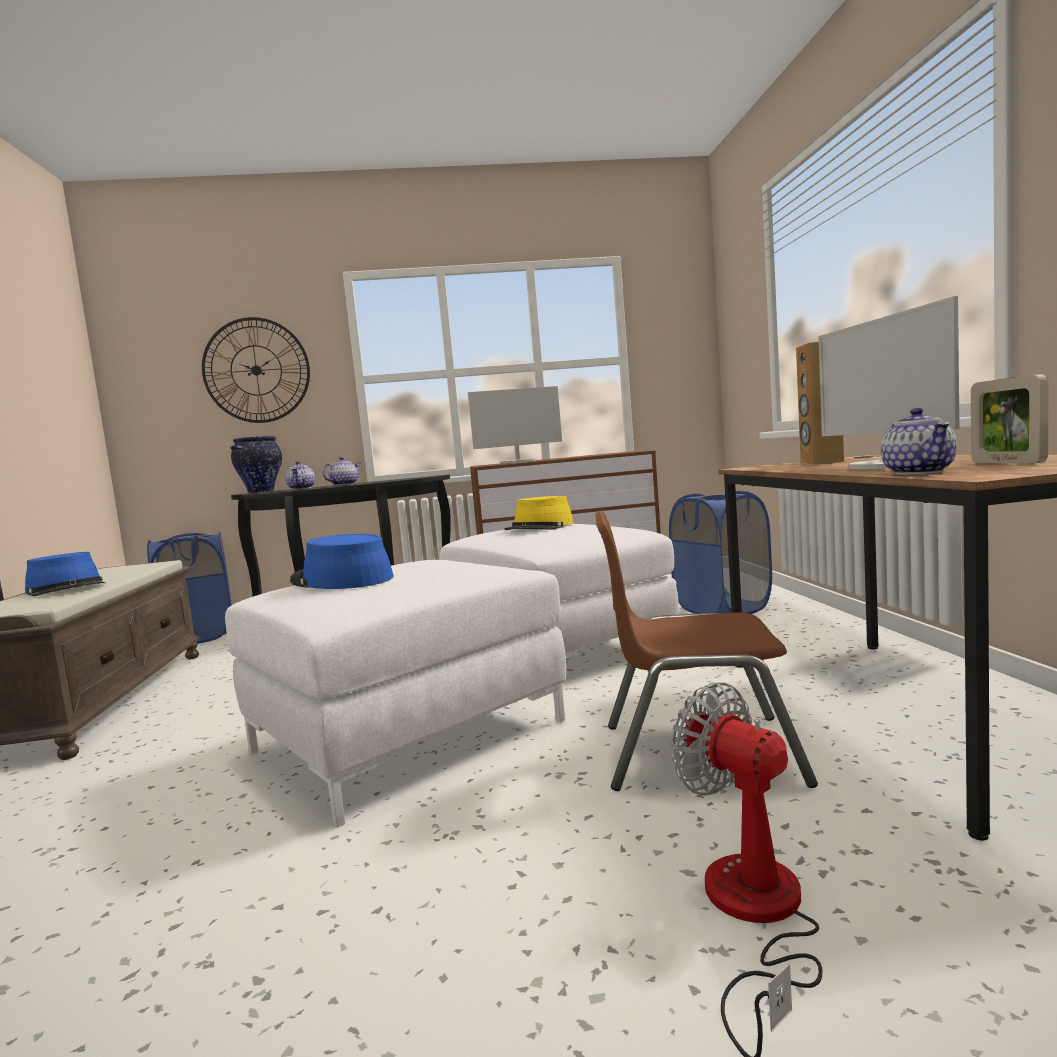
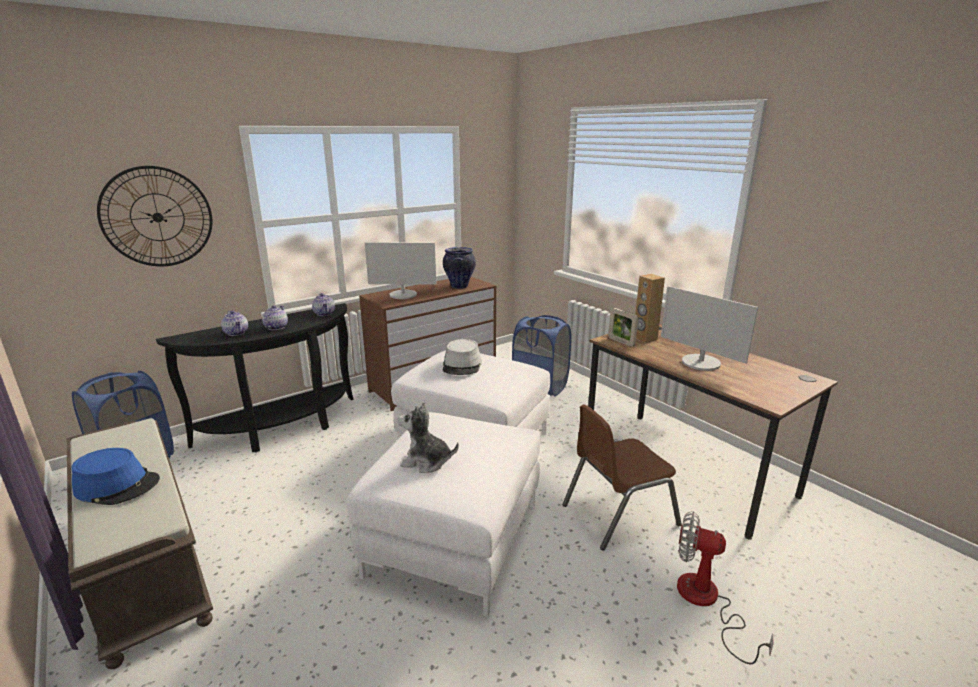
camera: 30 degrees left, 15 degrees up
(261, 492) = (193, 337): vase -> vase (459, 286)
(341, 580) = (426, 461): blue hat -> plush toy
(518, 462) = (403, 295): monitor -> monitor turned 45 degrees clockwise
(540, 527) = (462, 365): yellow hat -> grey hat
(919, 472) = (735, 387): teapot -> teapot (325, 314)
(1007, 462) = (757, 374): picture frame -> picture frame (621, 342)

